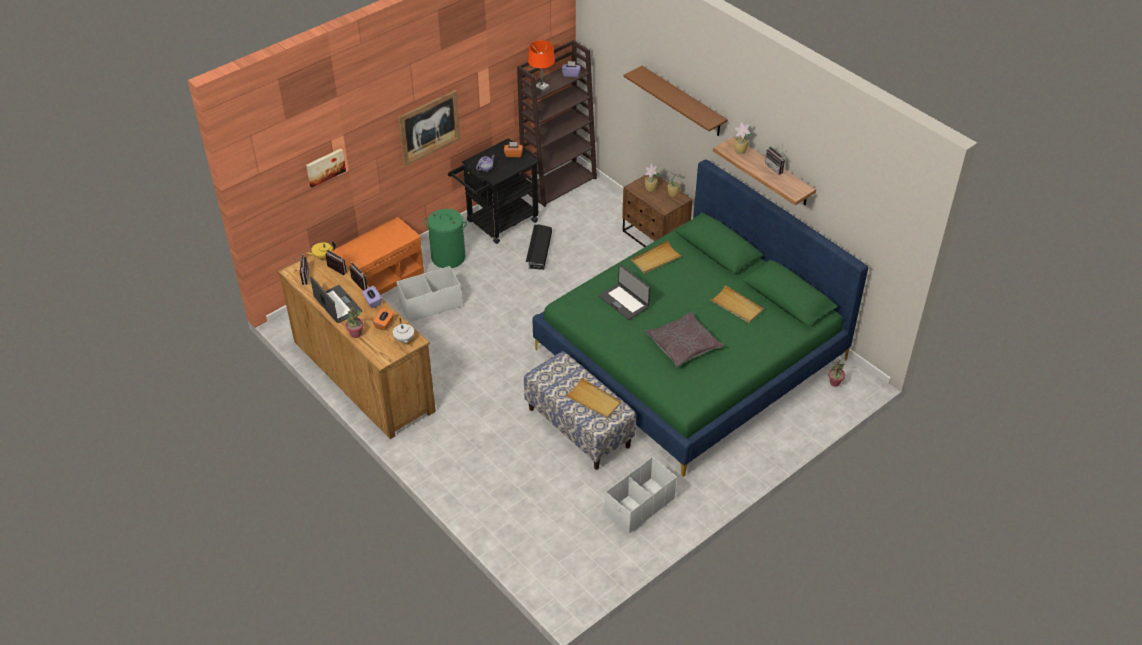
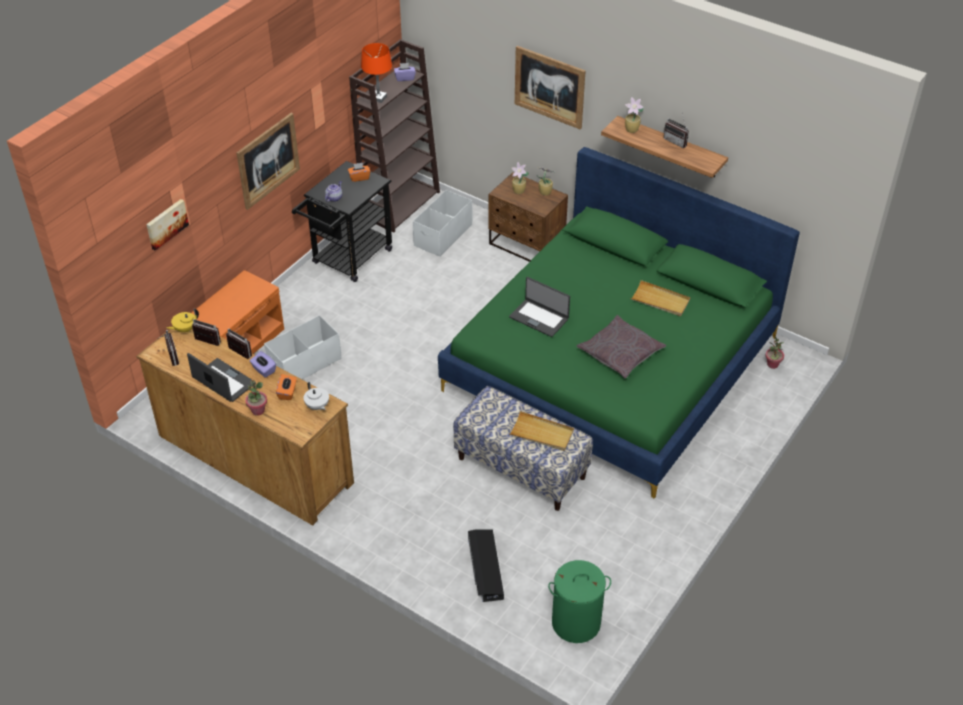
camera: 15 degrees left, 0 degrees up
(448, 257) = (305, 307): green laundry basket -> green laundry basket (575, 623)
(538, 250) = (404, 281): black storage box -> black storage box (485, 568)
(639, 505) = (619, 540): white storage box -> white storage box (442, 235)
(656, 259) = (555, 266): beige tray -> none
(683, 101) = (549, 87): brown shelf -> picture

